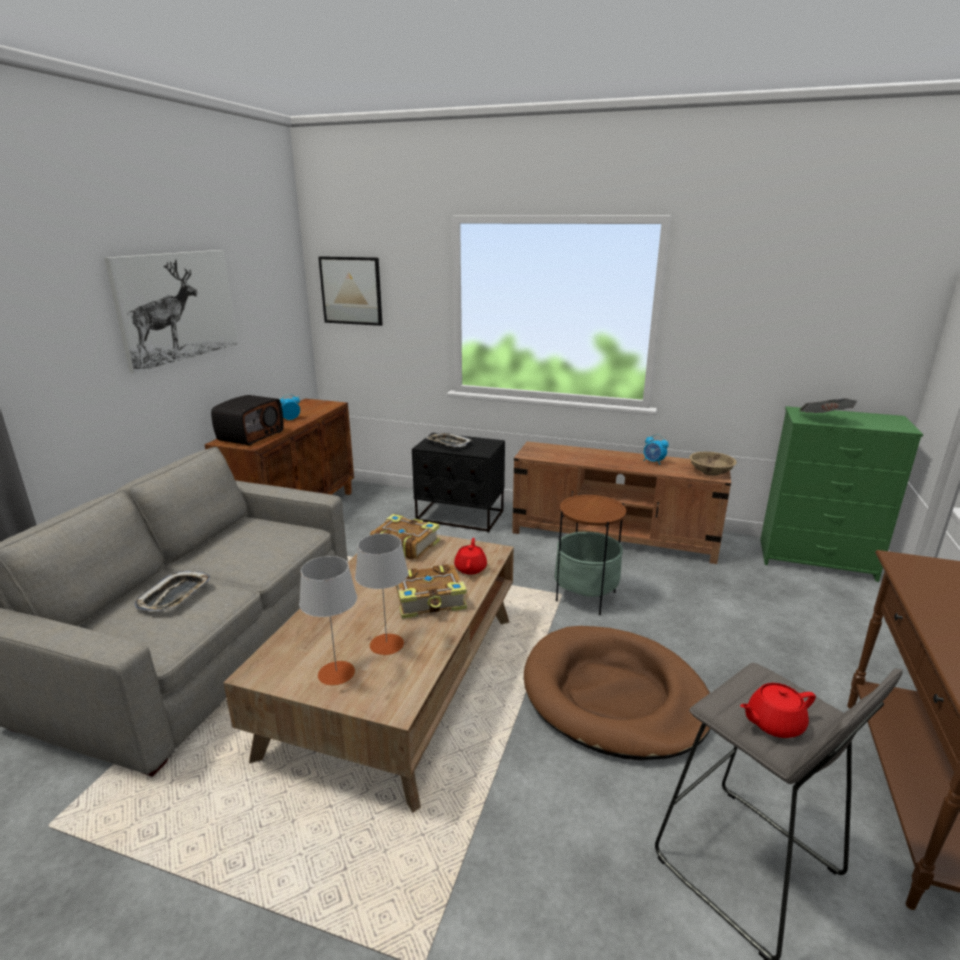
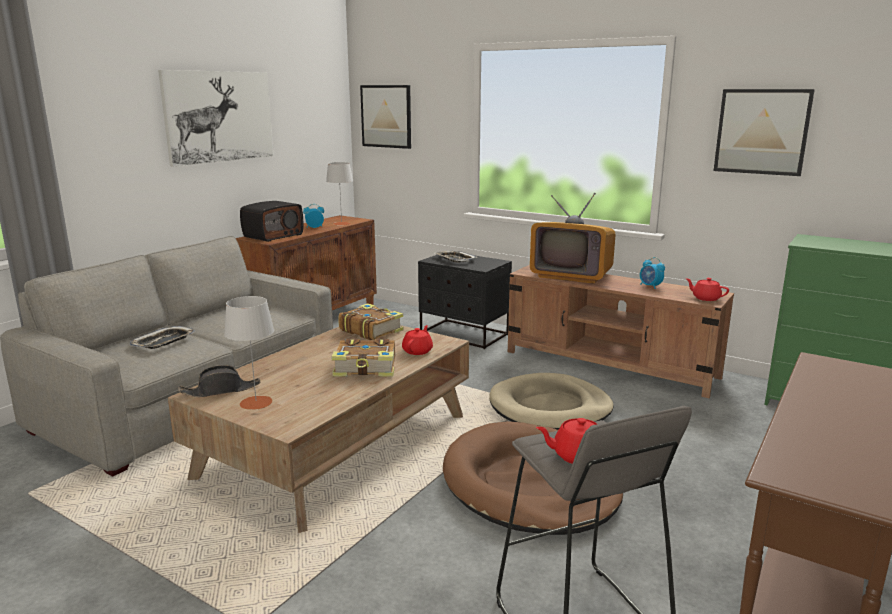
camera: 15 degrees right, 5 degrees down
(284, 660) = (221, 390): none -> black hat
(386, 644) = (309, 390): grey table lamp -> grey table lamp (341, 223)
(573, 454) = (571, 275): none -> television
(585, 597) = (550, 408): side table -> beige dog bed
(710, 472) = (705, 298): beige bowl -> red teapot
(753, 311) = (762, 131): none -> picture
(824, 419) = (828, 244): newspaper -> none

